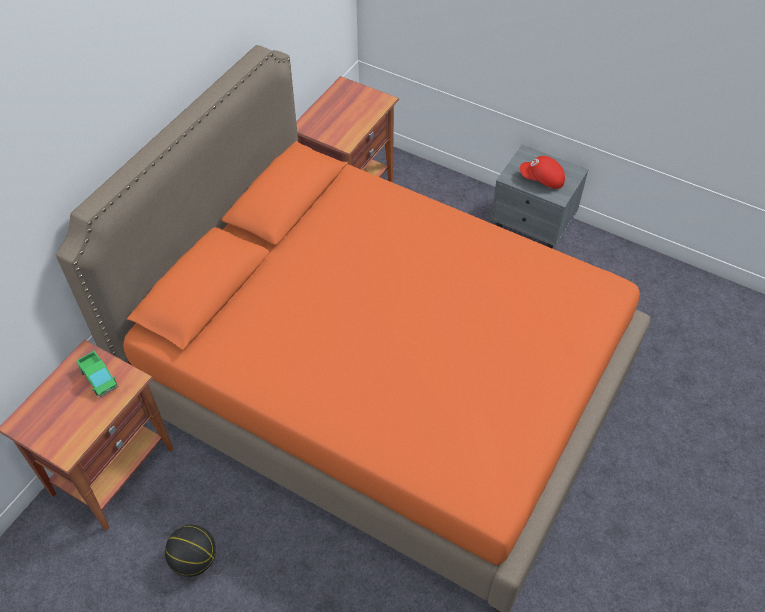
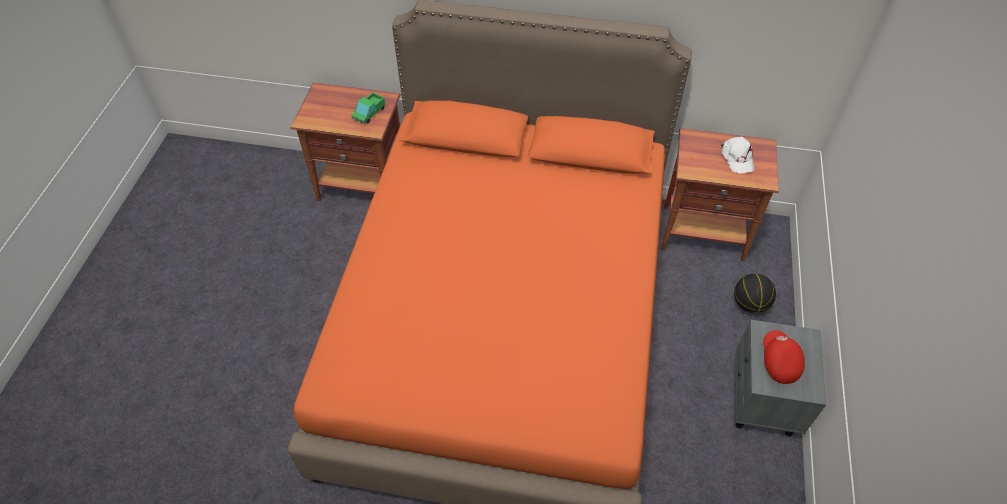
camera: 70 degrees right, 0 degrees up
(194, 559) = (308, 257): basketball -> basketball (750, 304)
(347, 107) = (737, 157): none -> white cap

